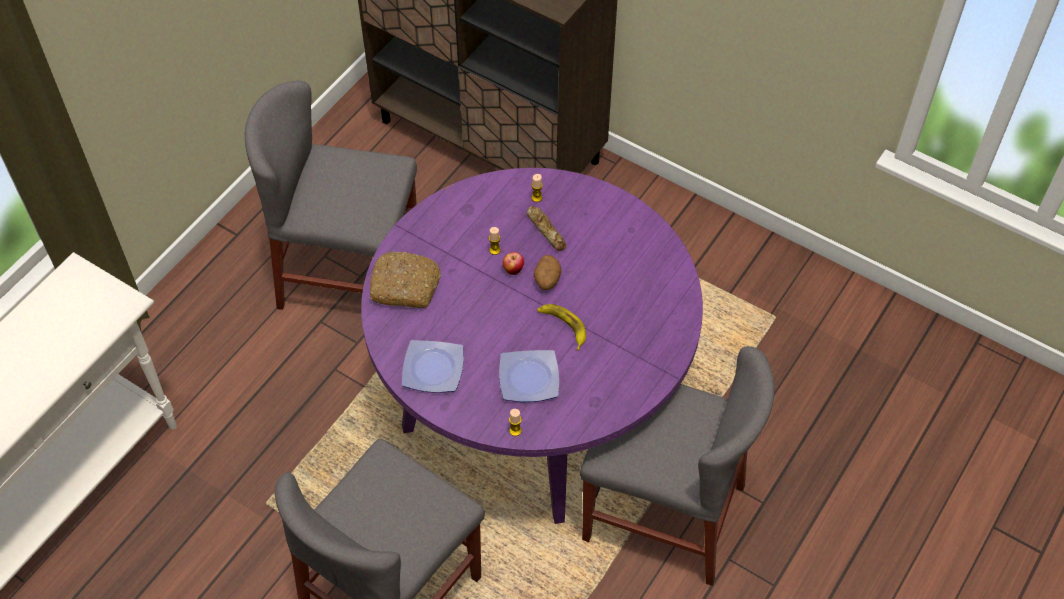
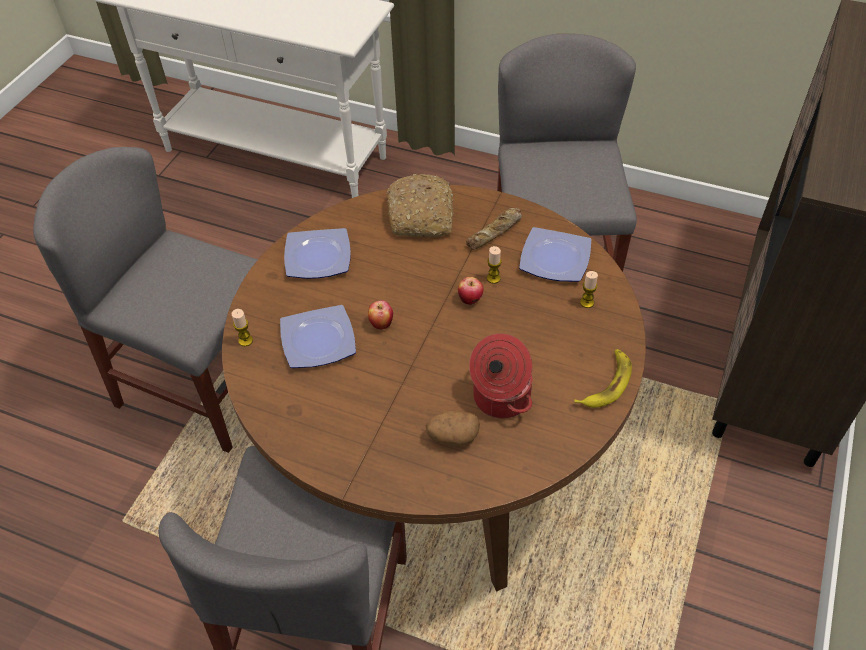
camera: 80 degrees right, 5 degrees down
(485, 205) = (556, 258): none -> plate
(522, 333) = (381, 324): none -> apple
(531, 407) = (437, 460): purple dining table -> brown dining table
(546, 230) = (539, 320): bread -> bread (495, 232)
(547, 280) = (463, 333): potato -> potato (452, 437)
(563, 326) = (399, 360): banana -> banana (606, 383)
(613, 270) = (500, 397): none -> cooking pot

